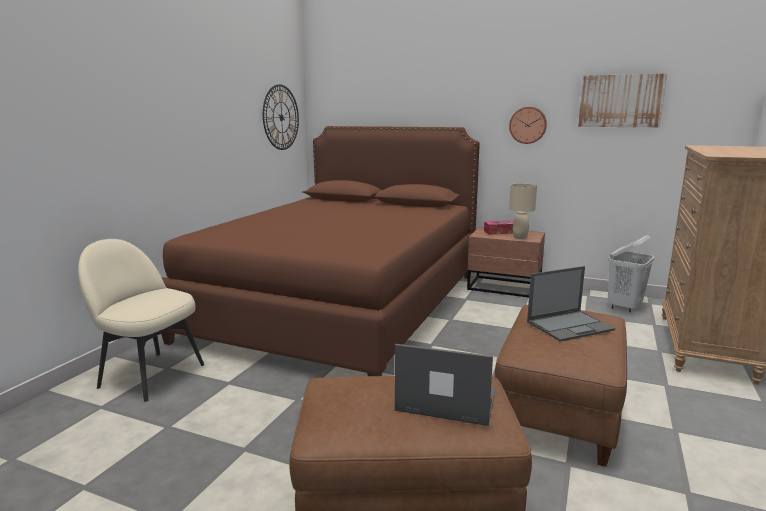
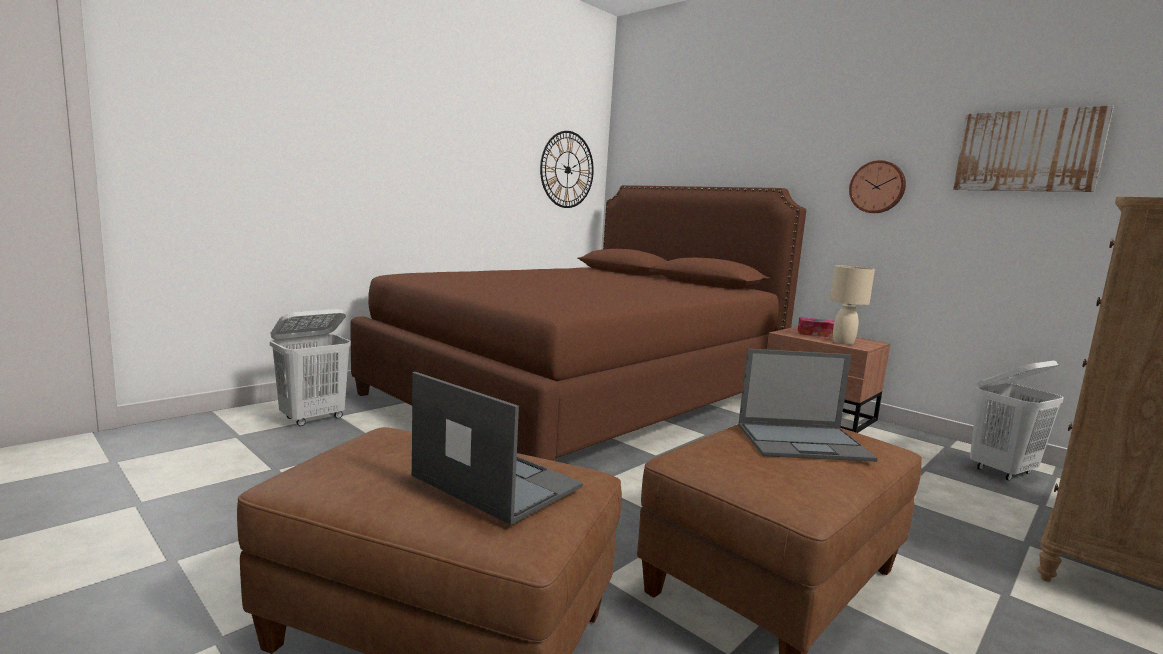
camera: 20 degrees right, 5 degrees down
(150, 375) = (313, 418): beige chair -> white laundry basket

